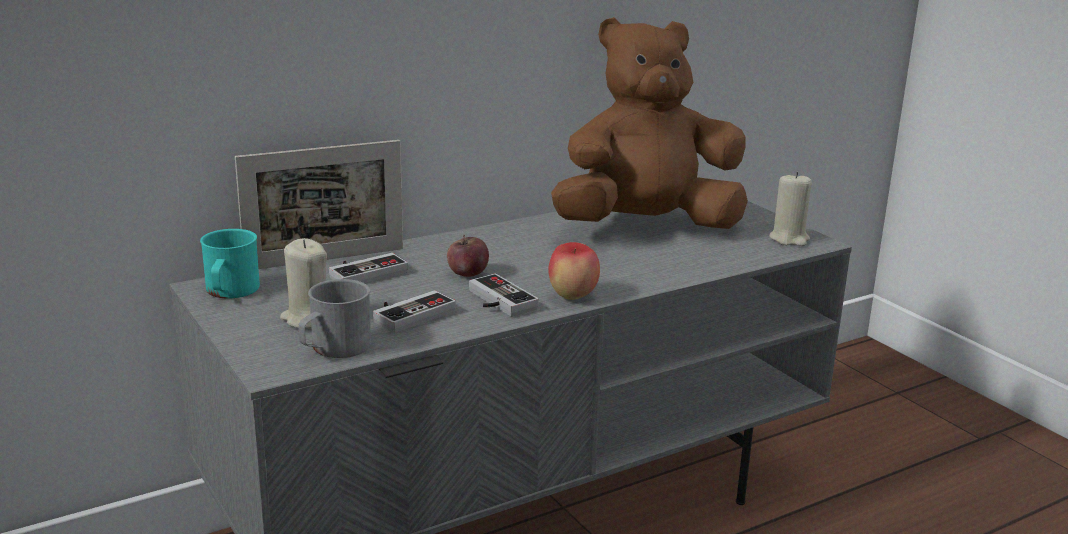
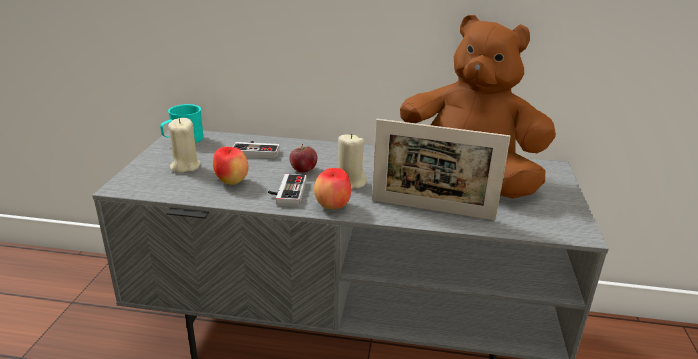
camera: 40 degrees right, 5 degrees up
(325, 259) = (253, 137): picture frame -> picture frame (432, 209)
(334, 349) = (164, 187): grey mug -> none
(409, 314) = (232, 182): game controller -> apple
(789, 239) = (561, 223): beige candle -> beige candle (349, 183)

